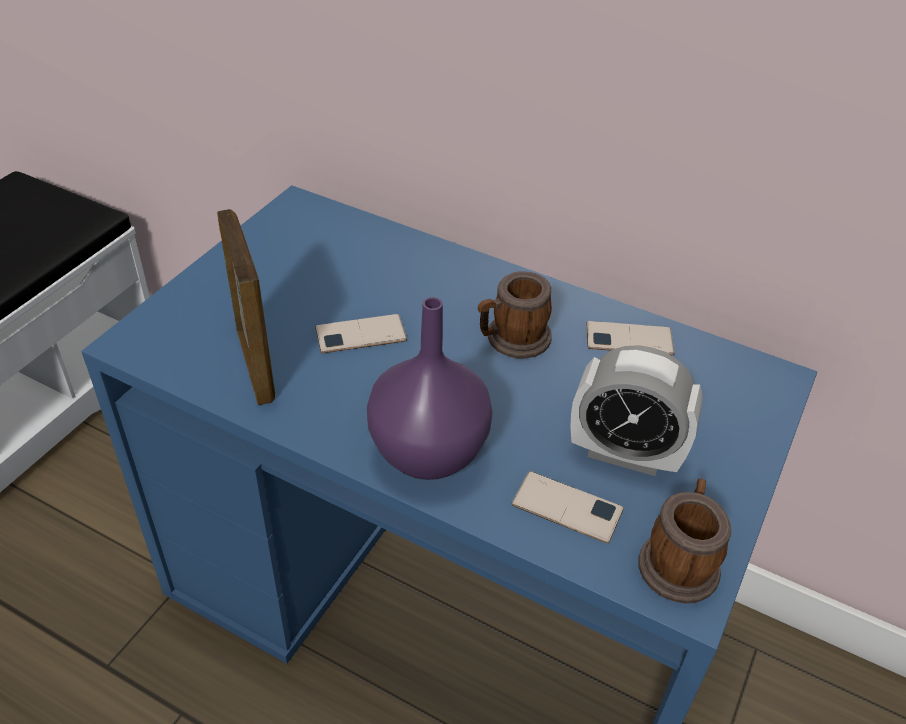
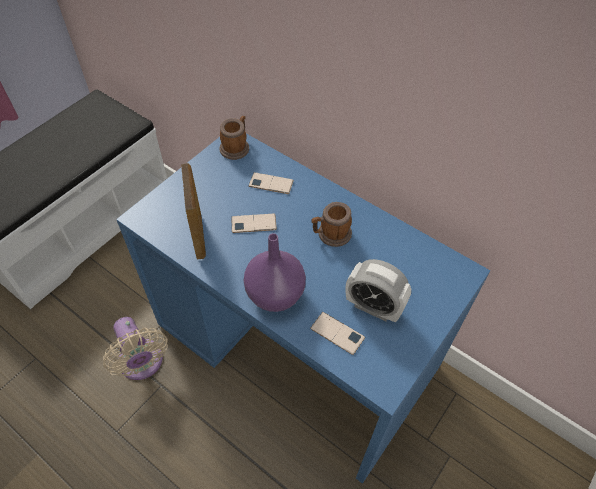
camera: 10 degrees right, 10 degrees up
(138, 675) = (142, 364): none -> beige fan
(629, 339) = (393, 240): phone -> phone (271, 183)
(679, 560) = (386, 368): mug -> mug (236, 147)

